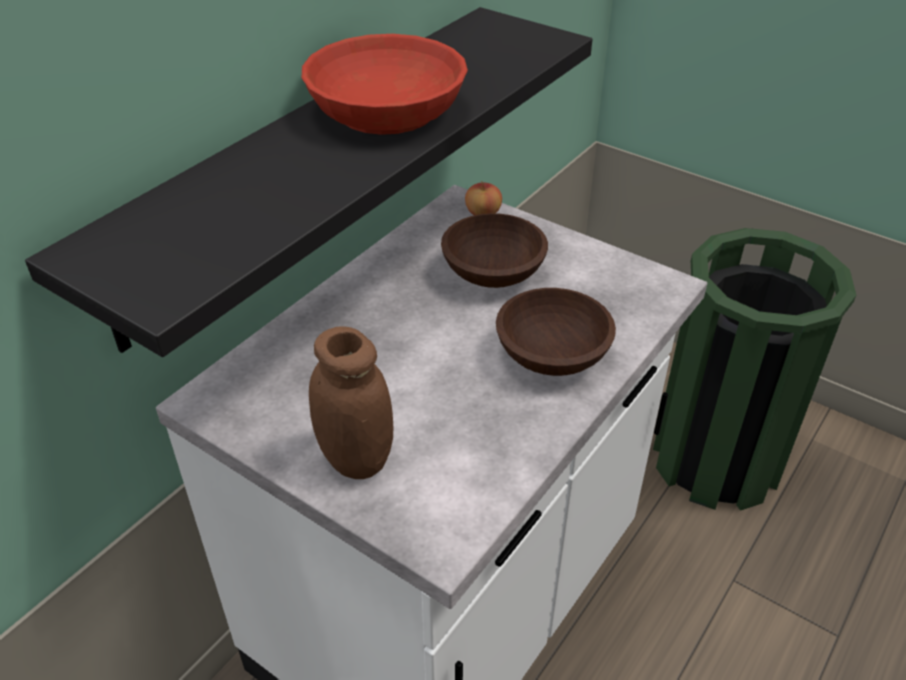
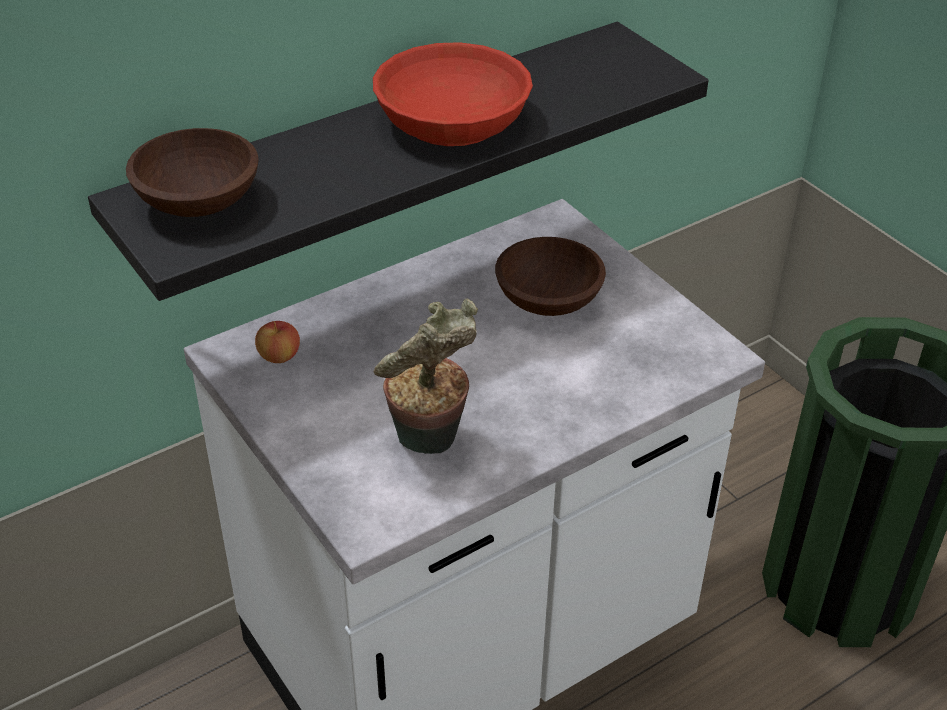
camera: 20 degrees right, 0 degrees up
(356, 458) = (329, 437): brown jar -> none
(459, 437) = (429, 444): none -> potted plant
(483, 213) = (573, 236): apple -> apple (279, 356)
(551, 356) = (557, 394): brown bowl -> brown bowl (196, 202)

